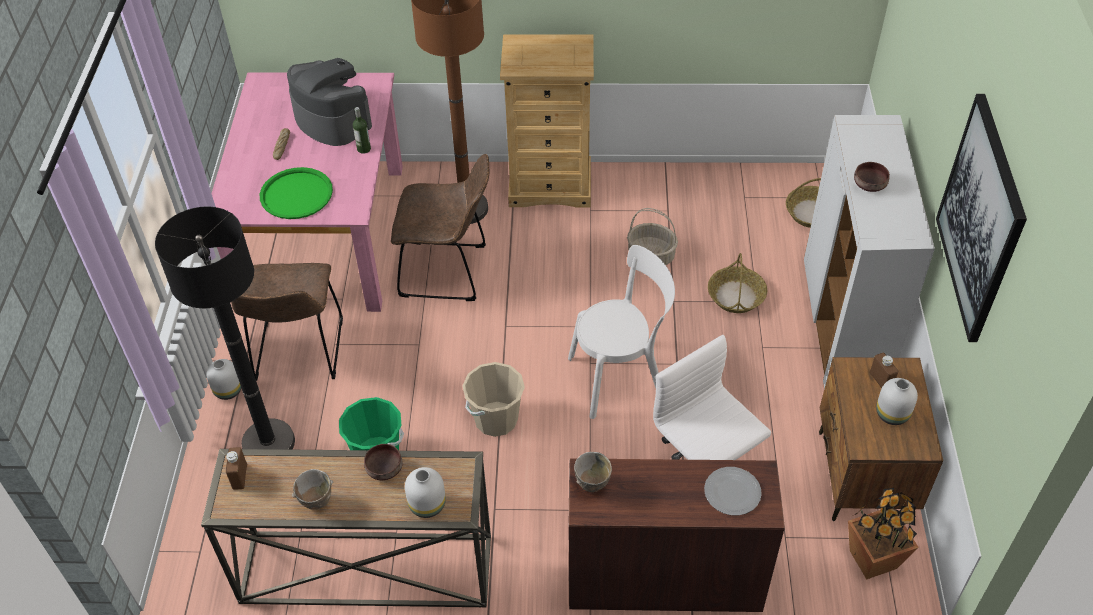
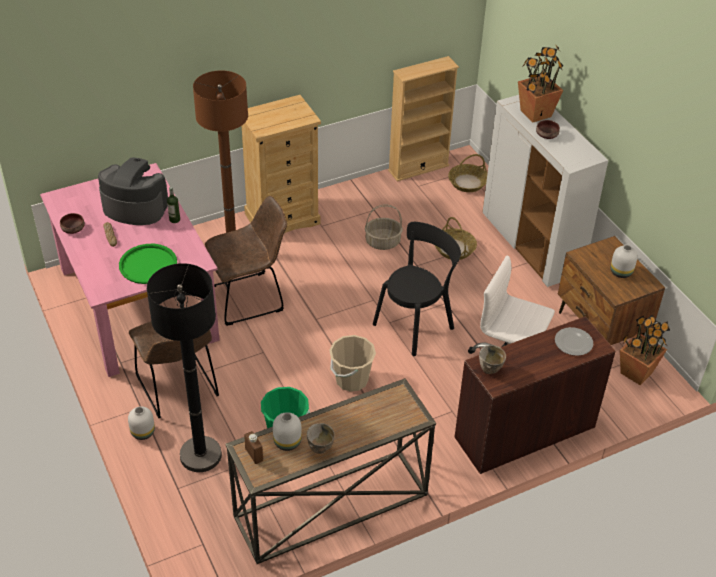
camera: 30 degrees left, 5 degrees down
(385, 469) = (350, 412): brown bowl -> brown bowl (73, 229)
(428, 505) = (395, 422): white vase -> white vase (288, 442)
(621, 377) = (416, 324): white chair -> black chair
(760, 173) = (418, 168): none -> beige bookcase
(875, 148) = (535, 113): none -> potted plant
(880, 381) = (602, 256): brown bottle -> none
(981, 218) = (648, 126): picture -> none

